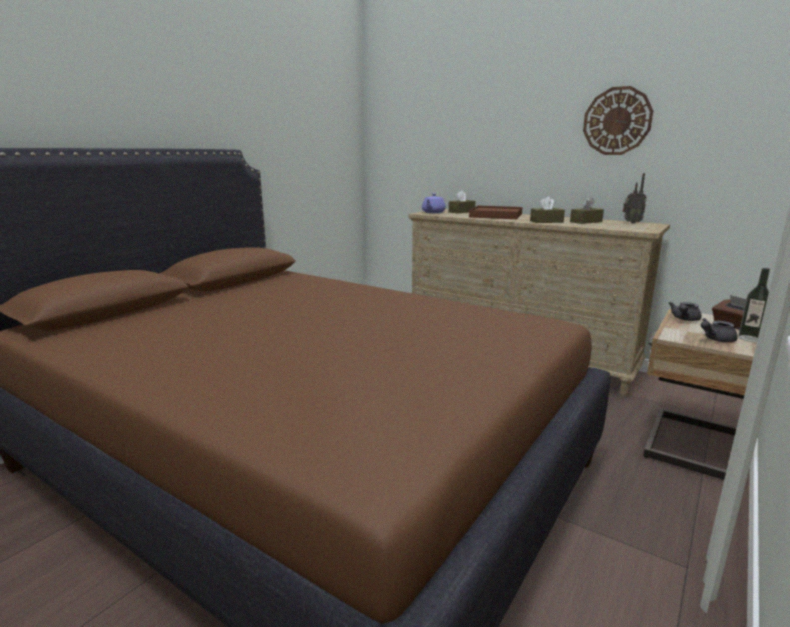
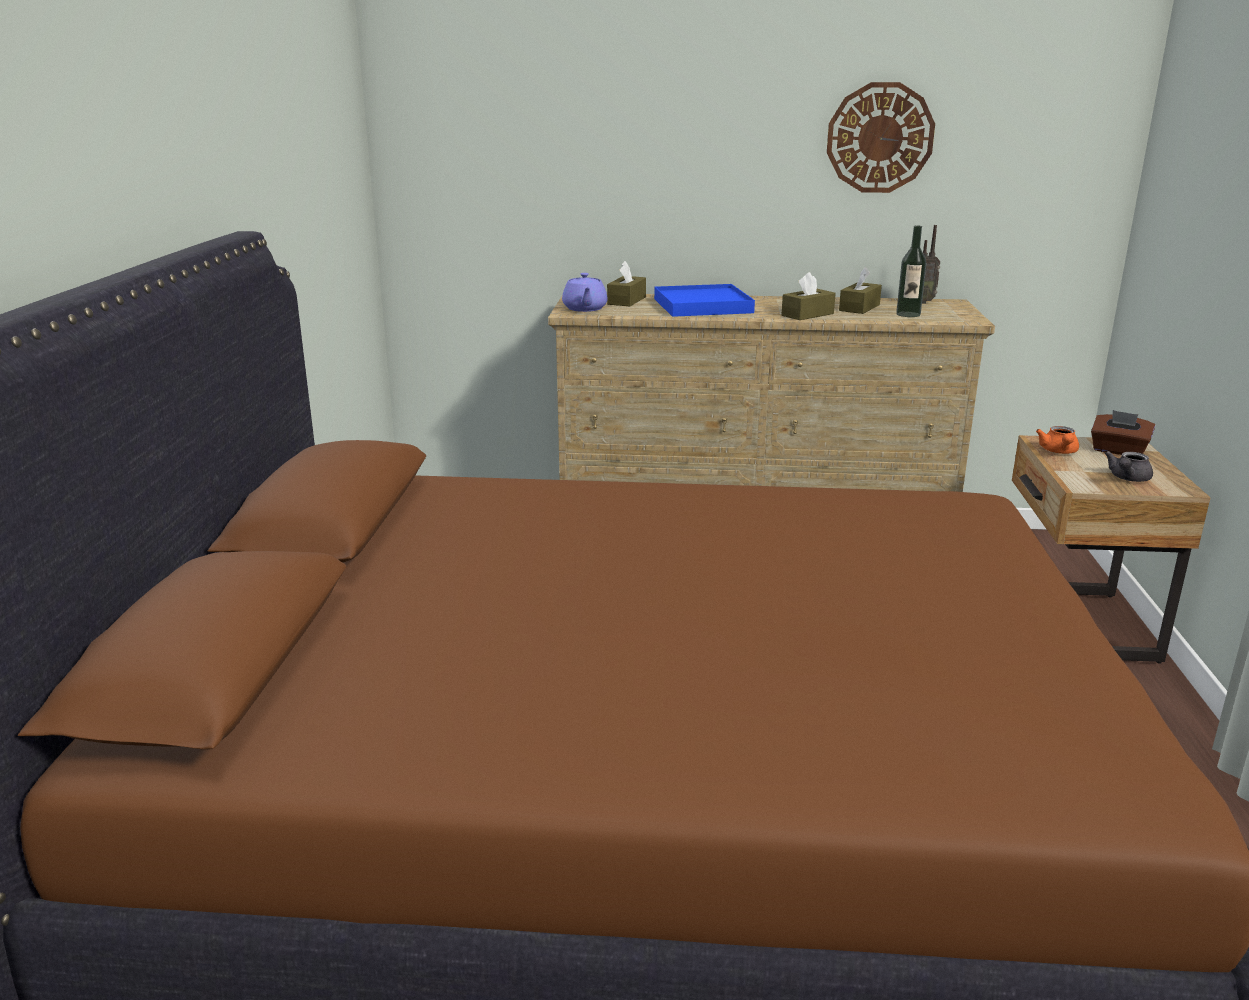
camera: 30 degrees left, 5 degrees up
(496, 215) = (703, 306): brown tray -> blue tray
(684, 319) = (1058, 452): grey teapot -> orange teapot
(749, 338) = (1155, 469): bottle -> bottle (908, 314)

